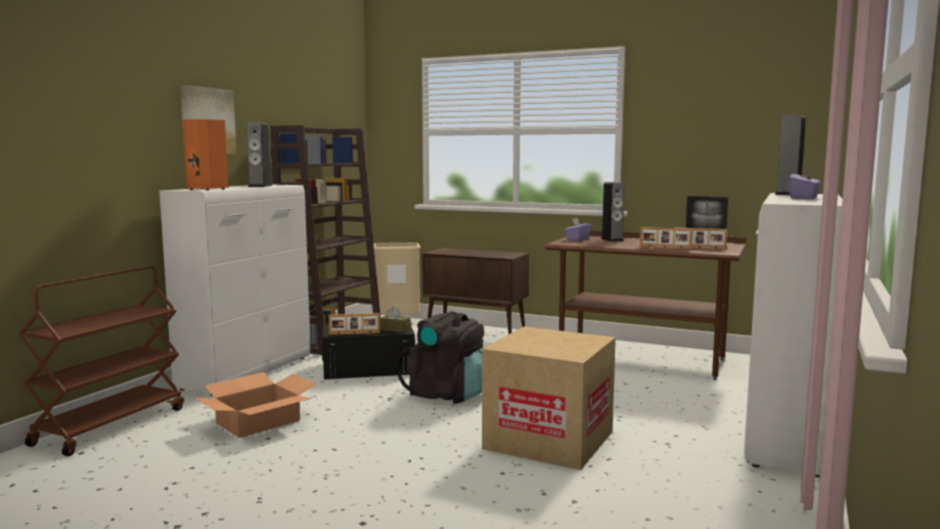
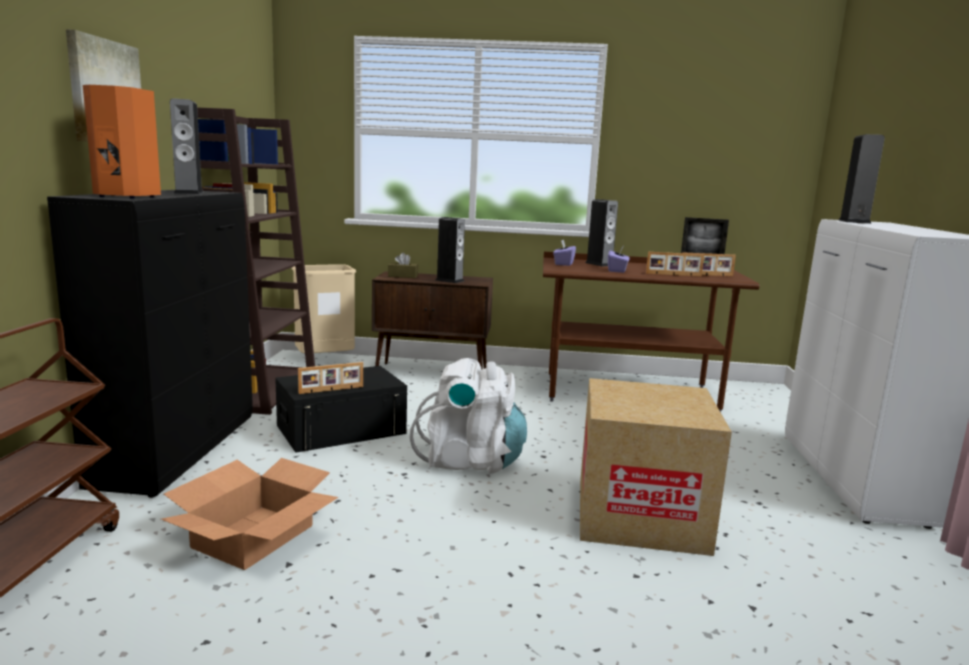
camera: 20 degrees left, 5 degrees up
(247, 372) = (178, 451): white cabinet -> black cabinet
(395, 329) = (377, 380): brown tissue box -> brown tissue box (403, 276)
(448, 394) = (470, 460): black backpack -> white backpack
(486, 254) = (449, 280): none -> speaker
(804, 198) = (905, 228): purple tissue box -> purple tissue box (617, 270)

